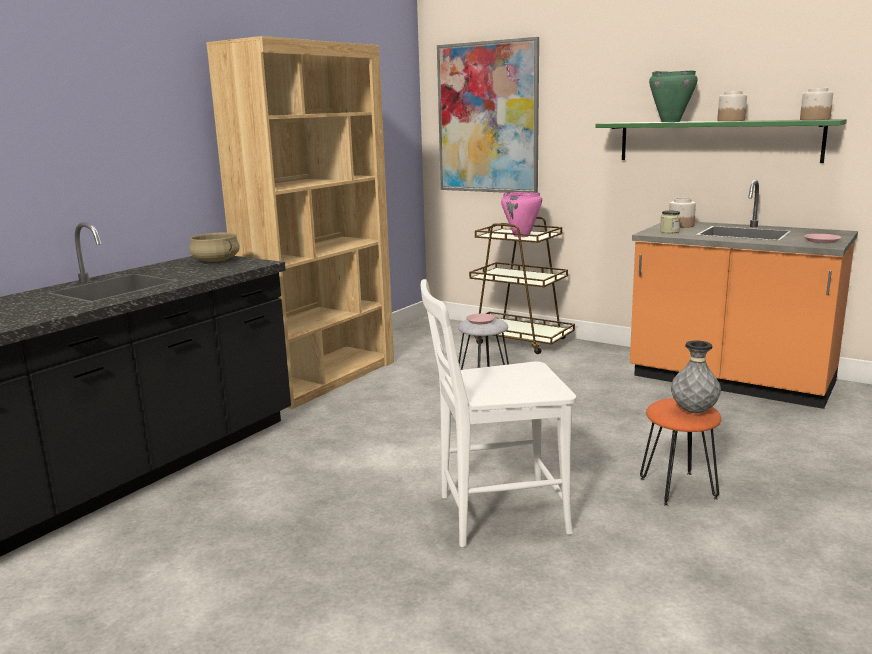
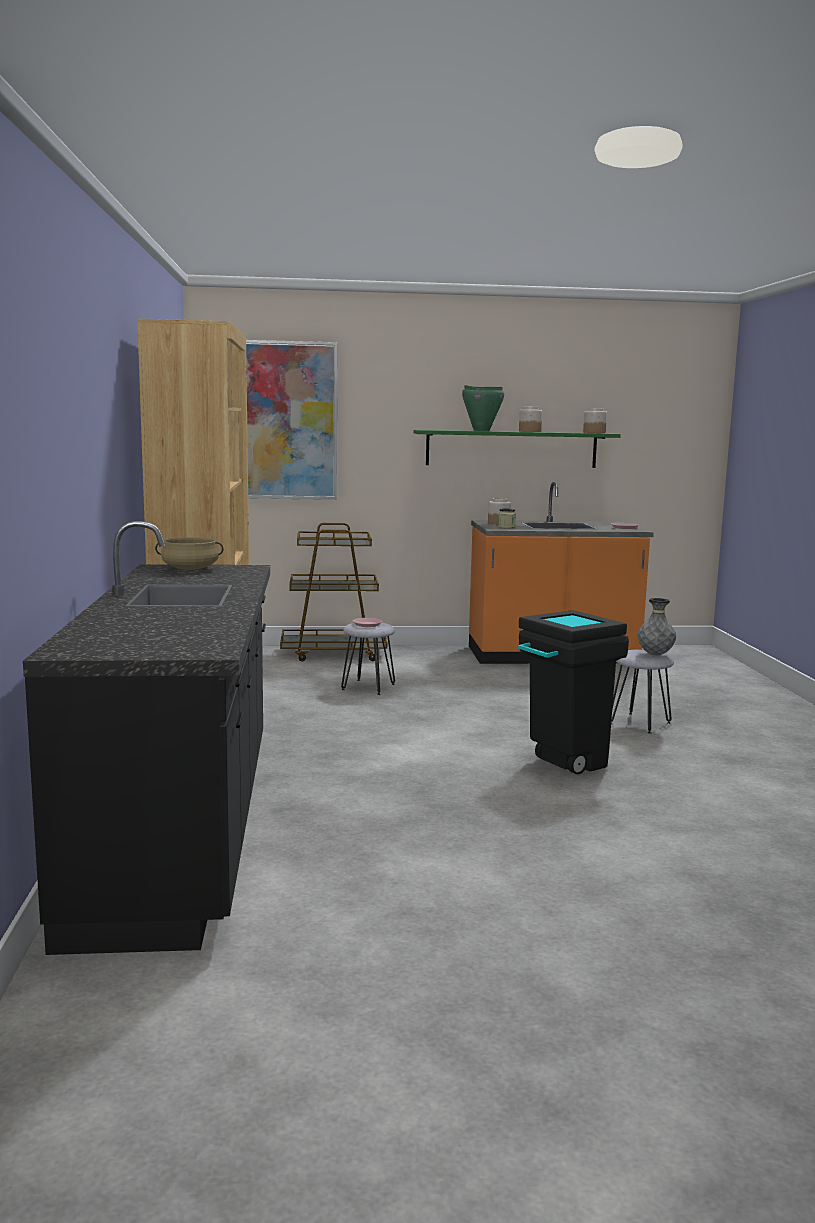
camera: 40 degrees left, 5 degrees down
(495, 514) = (563, 764): white chair -> black trash can
(521, 236) = (341, 542): pink cooking pot -> none
(677, 488) = (639, 723): orange stool -> grey stool

